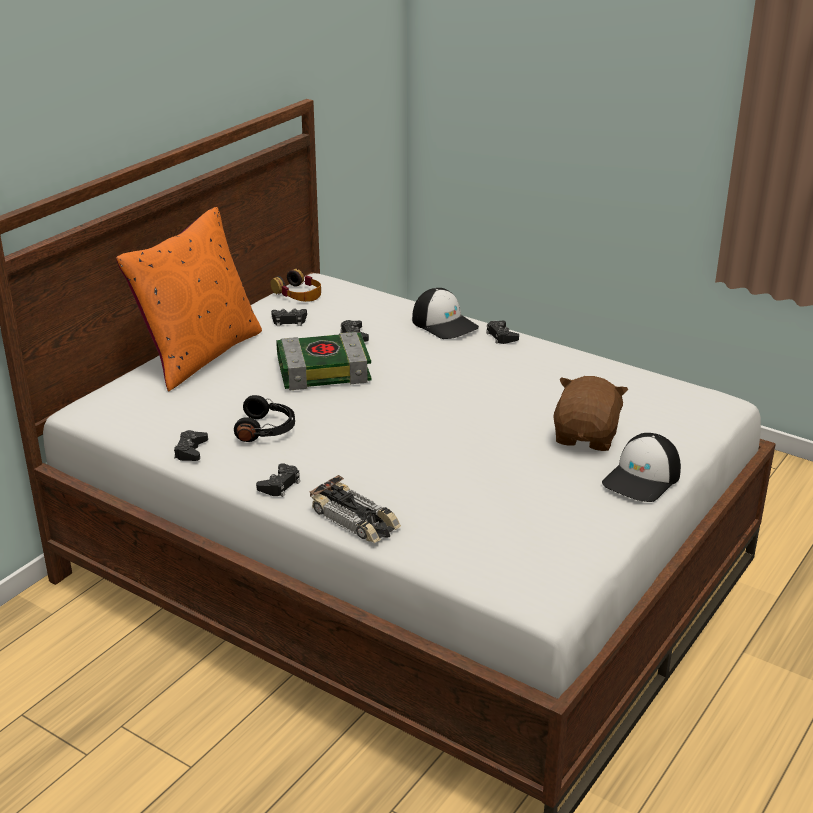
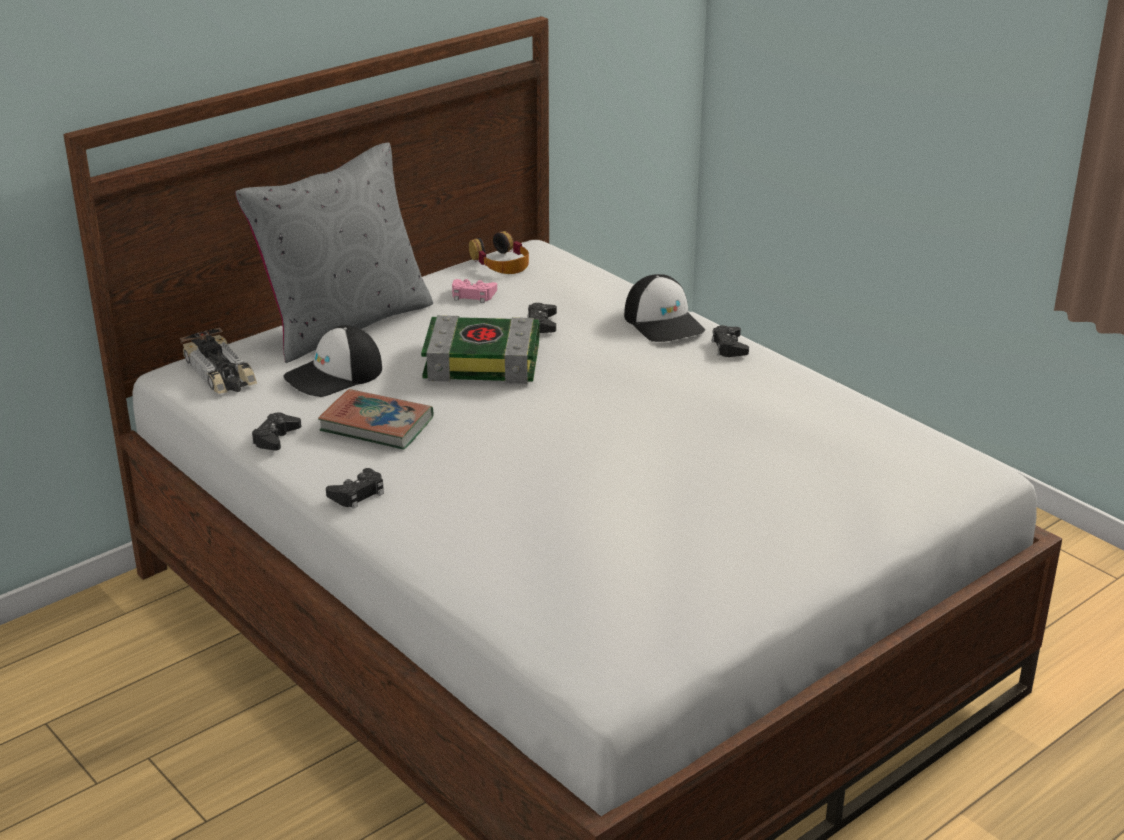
camera: 15 degrees right, 0 degrees up
(199, 355) = (344, 324): orange pillow -> grey pillow
(267, 430) = (376, 425): black headphones -> book
(289, 321) = (472, 295): black game controller -> pink game controller
(356, 519) = (426, 549): toy car -> toy car (220, 372)
(586, 437) = (771, 490): brown plush toy -> none
(642, 478) = (816, 555): cap -> cap (334, 375)

